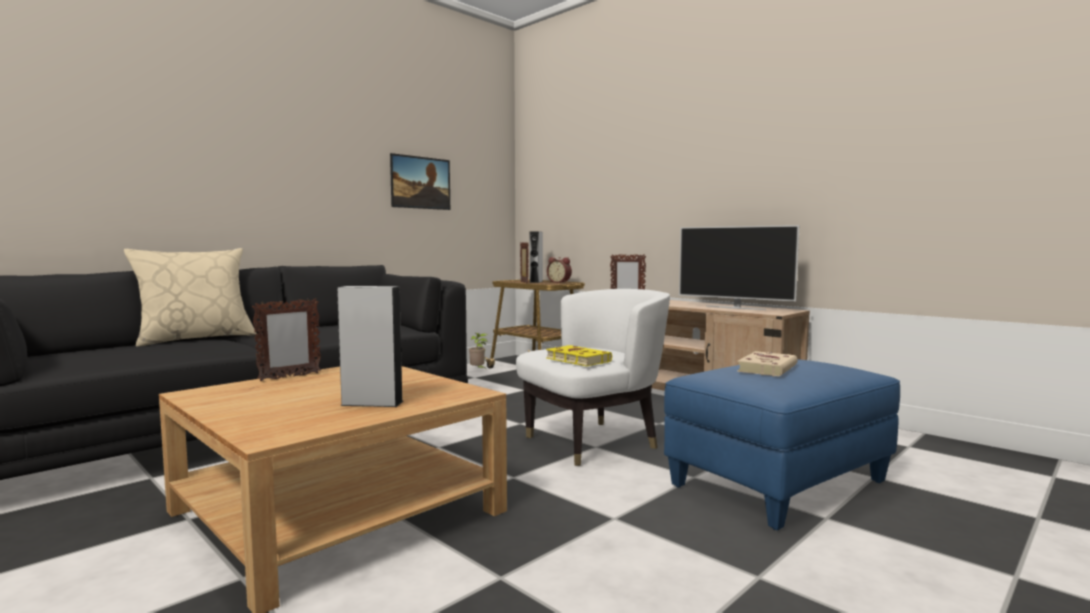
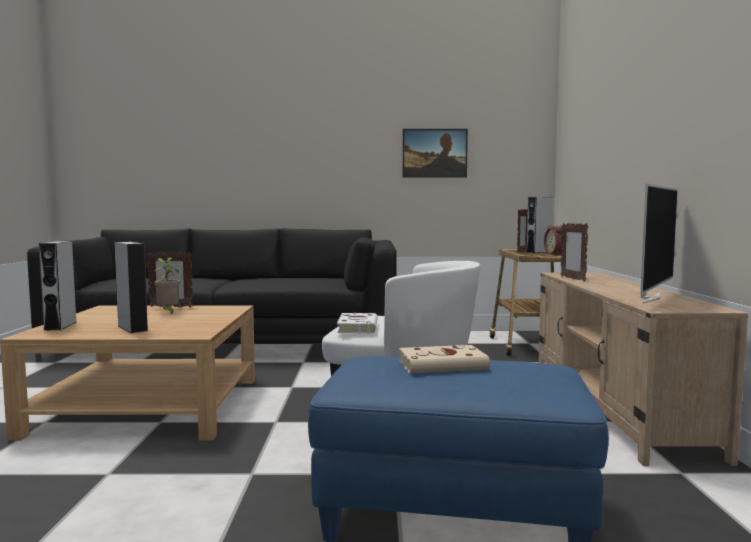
camera: 45 degrees right, 0 degrees up
(195, 339) = (212, 277): beige pillow -> none
(252, 422) = (60, 326): none -> grey speaker
(478, 370) = (477, 337): potted plant -> potted plant (168, 312)
(576, 360) = (357, 327): yellow book -> white book
(735, 308) = (650, 298): television -> television turned 135 degrees counterclockwise

